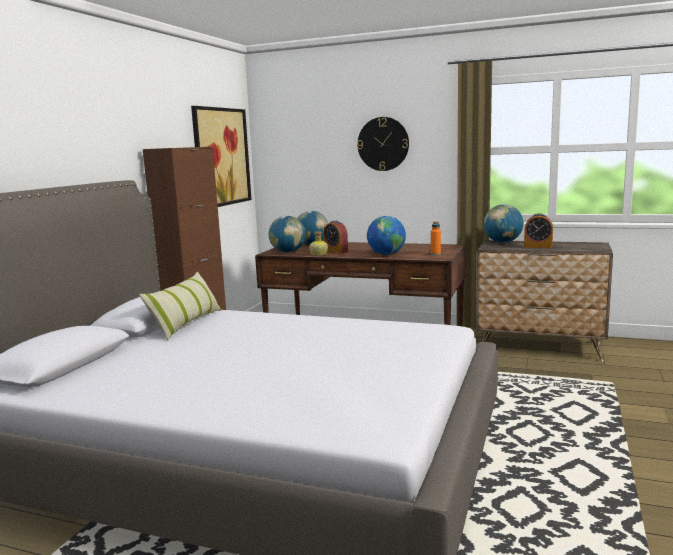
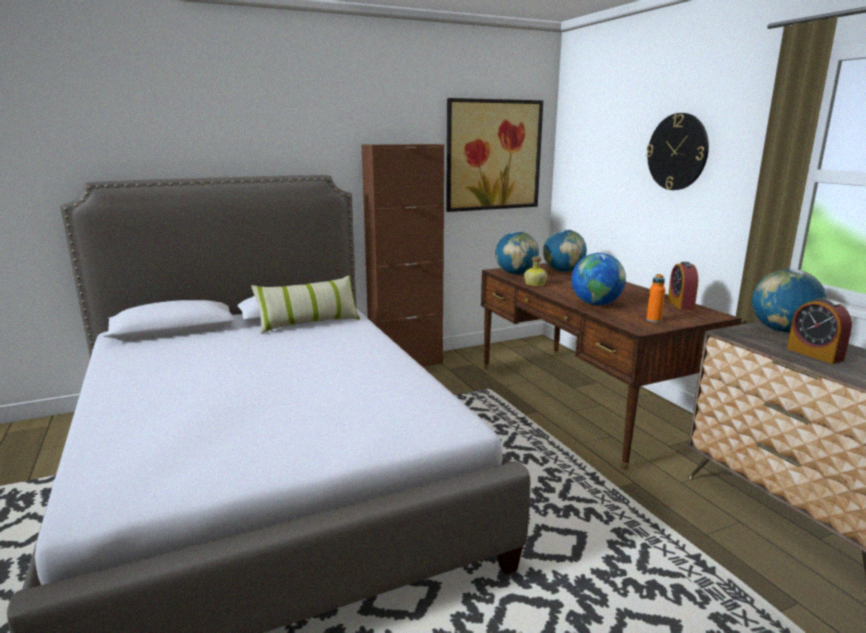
camera: 45 degrees right, 5 degrees up
(336, 251) = (560, 285): alarm clock -> alarm clock (680, 304)

